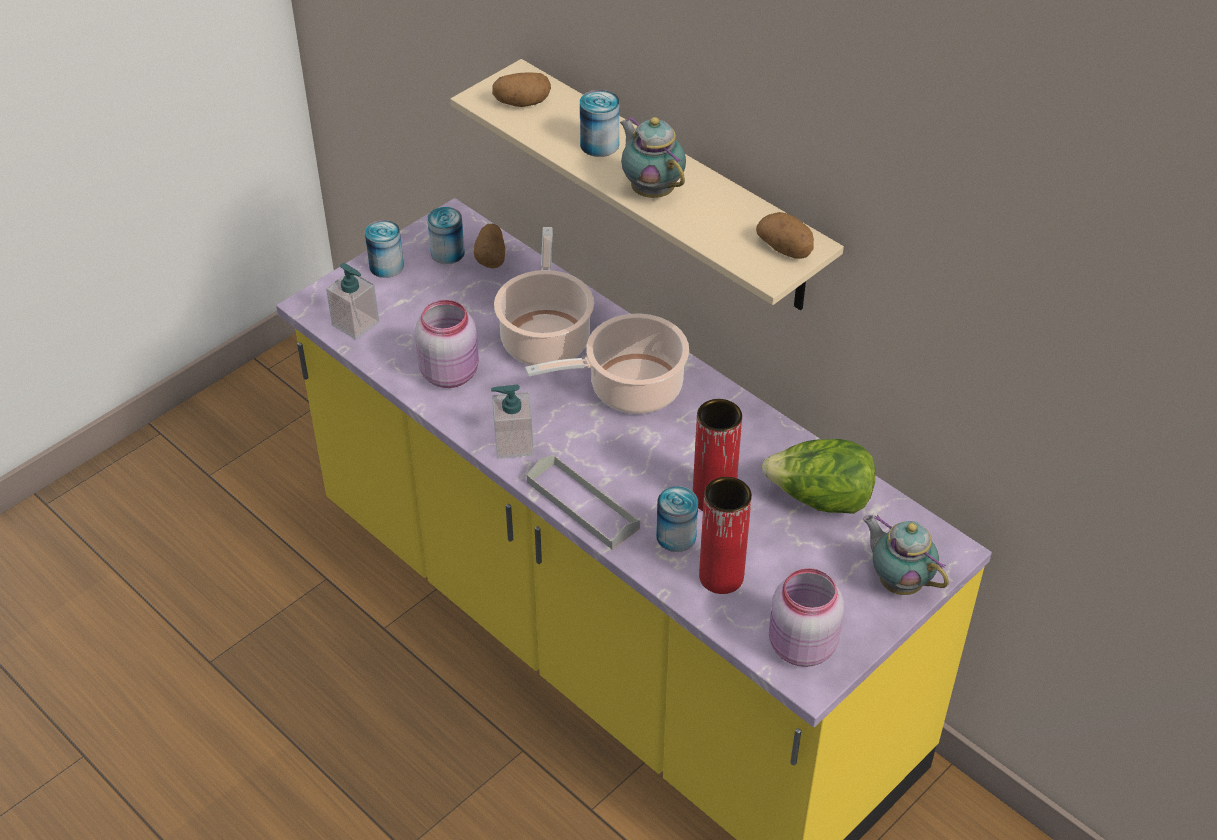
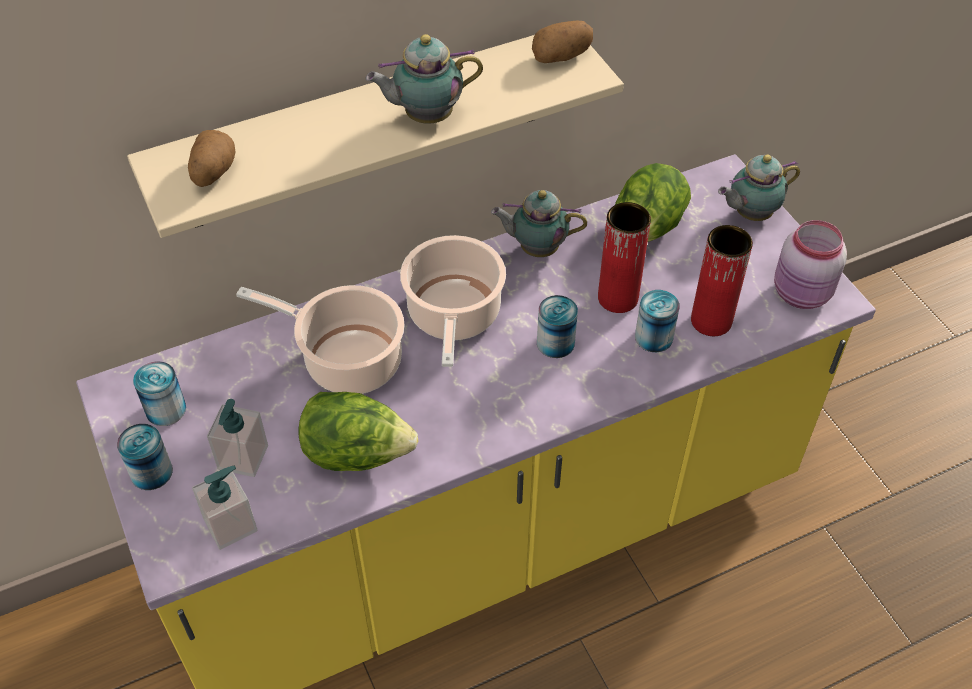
camera: 70 degrees left, 5 degrees up
(450, 372) = (357, 454): pink jar -> lettuce
(491, 257) = (198, 373): potato -> none
(513, 444) = (486, 427): soap dispenser -> soap dispenser (243, 457)
(582, 505) = (590, 394): grey tray -> none
(599, 144) = (327, 133): can -> can (555, 343)
(746, 423) = (536, 248): none -> teapot

